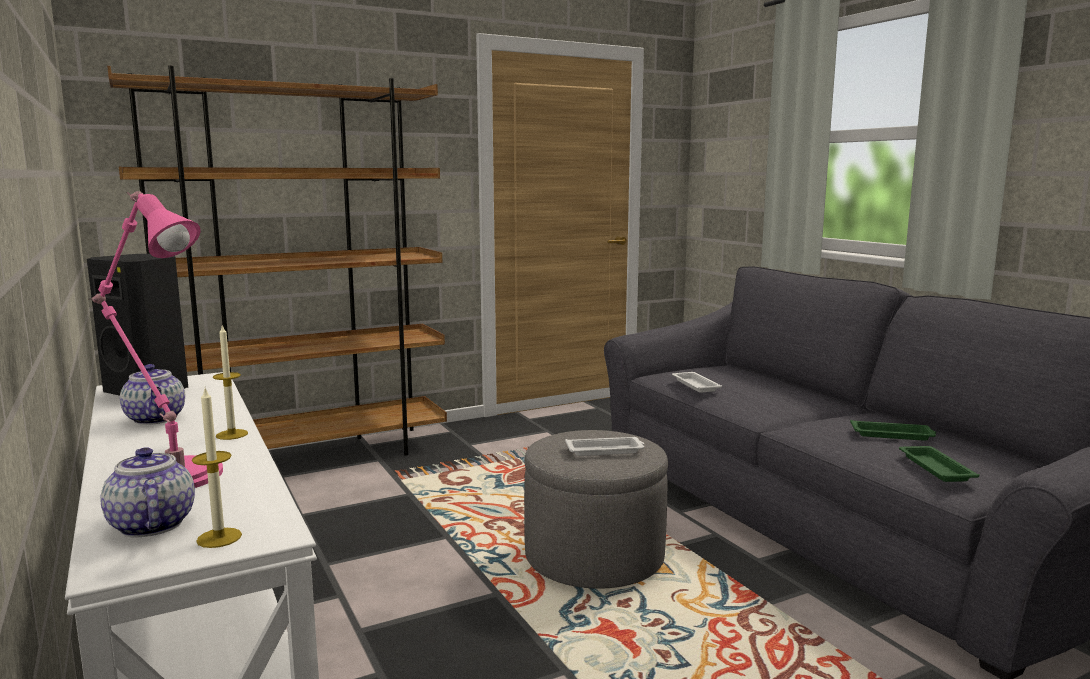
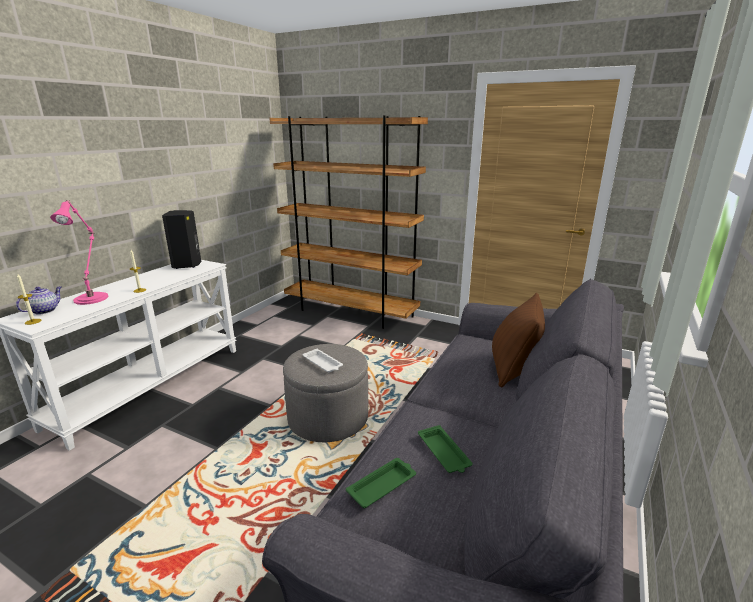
camera: 55 degrees right, 10 degrees up
(156, 419) = (153, 276): teapot -> none
(695, 385) = (460, 354): white tray -> none
(755, 378) = (513, 369): none -> brown pillow

